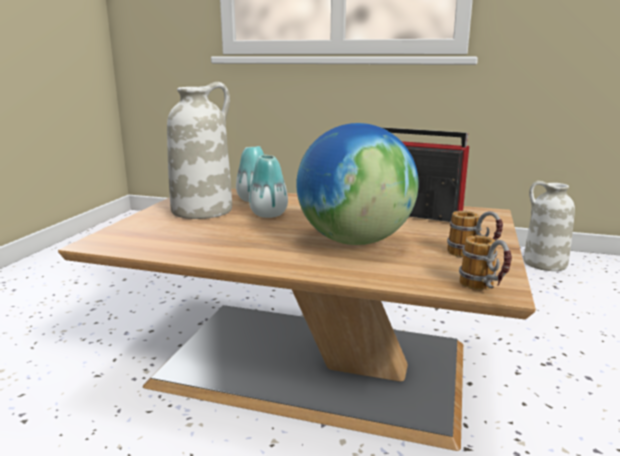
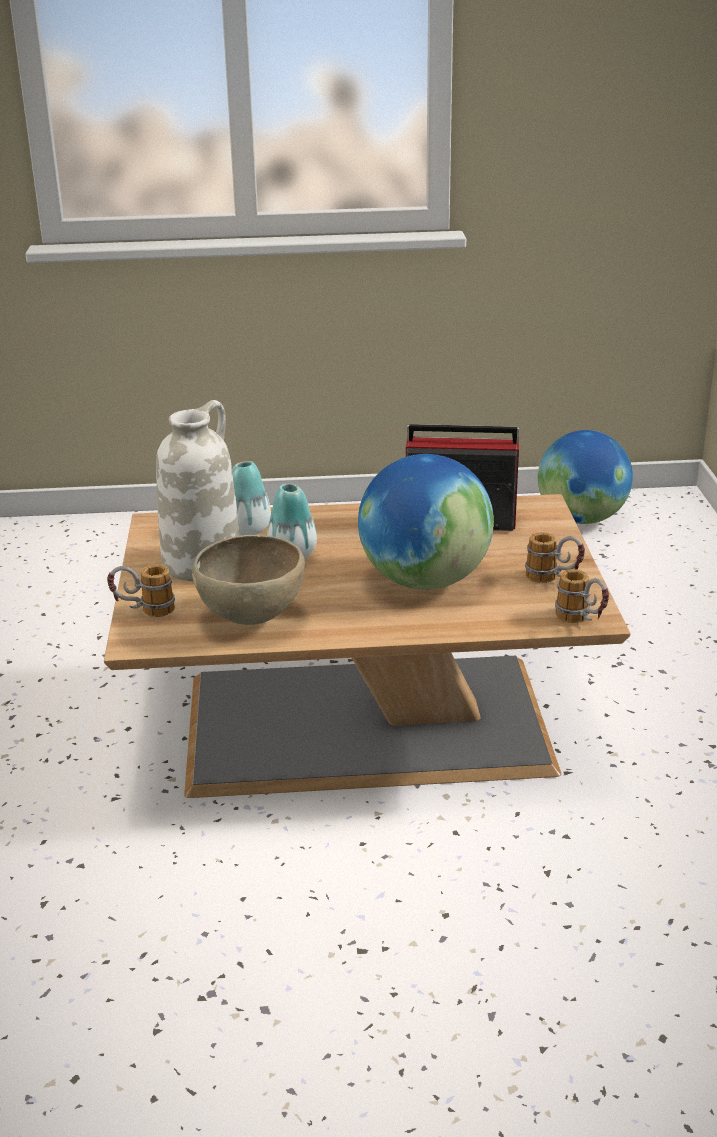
camera: 20 degrees left, 10 degrees up
(126, 228) = (144, 612): none -> mug
(194, 243) = (252, 618): none -> brown bowl
(544, 263) = (581, 519): white vase -> globe

